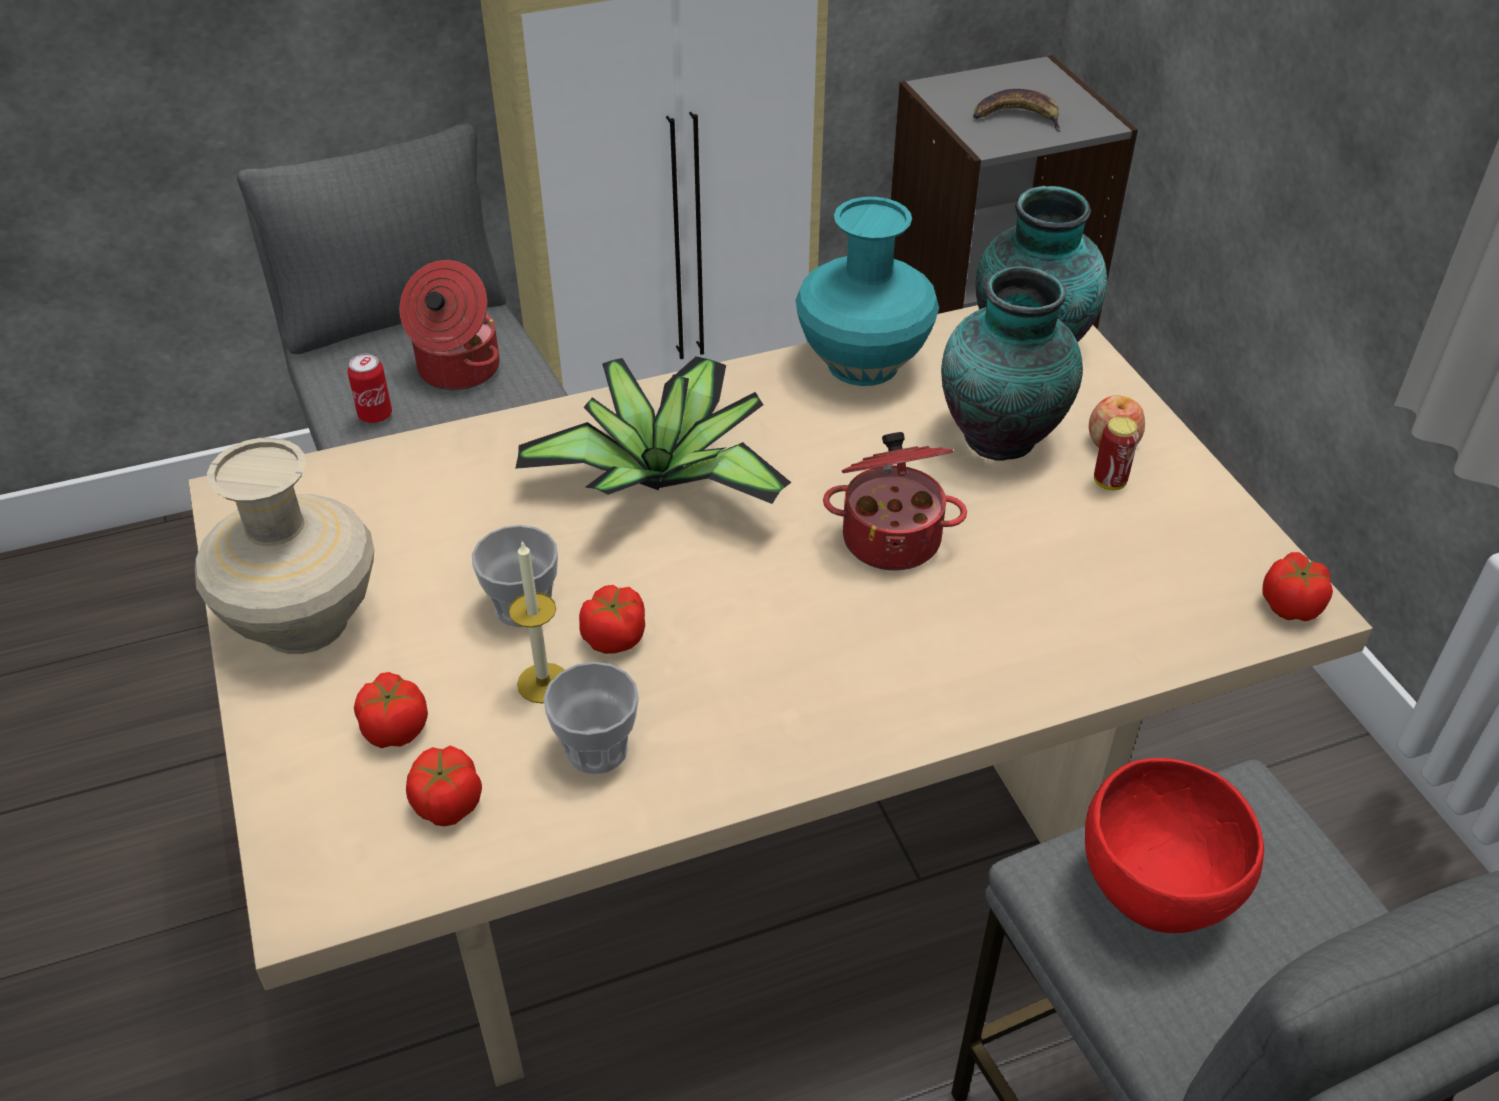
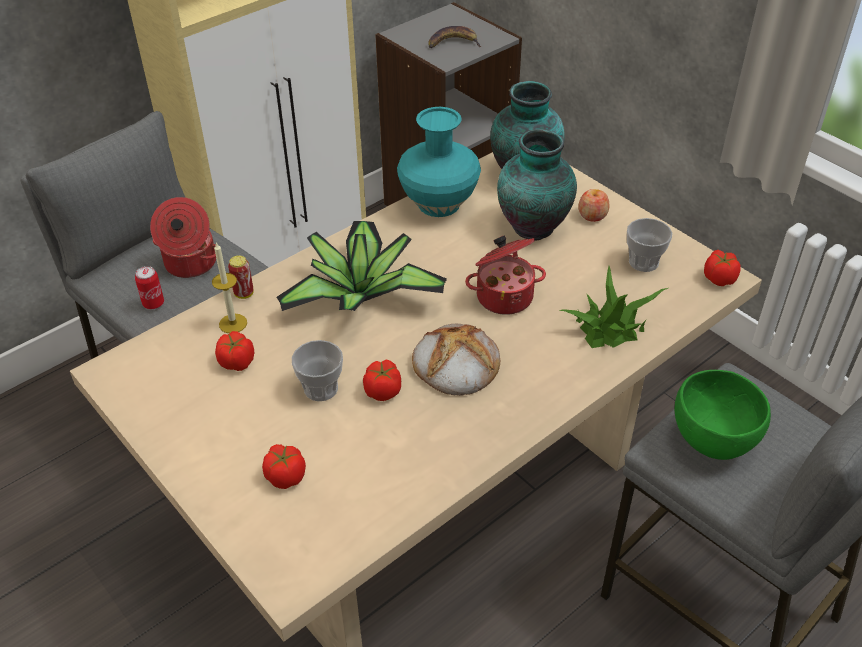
camera: 20 degrees left, 0 degrees up
(303, 621) = (194, 432): beige vase -> none
(448, 804) = (339, 507): tomato -> tomato (237, 362)
(543, 683) = (356, 427): candle -> candle (233, 323)
(597, 749) = (406, 453): cup -> cup (643, 262)
(752, 627) = (455, 364): none -> bread
(1046, 638) = (610, 328): none -> potted plant
(1109, 482) = (601, 237): can -> can (244, 294)
(1156, 891) = (713, 441): red bowl -> green bowl

